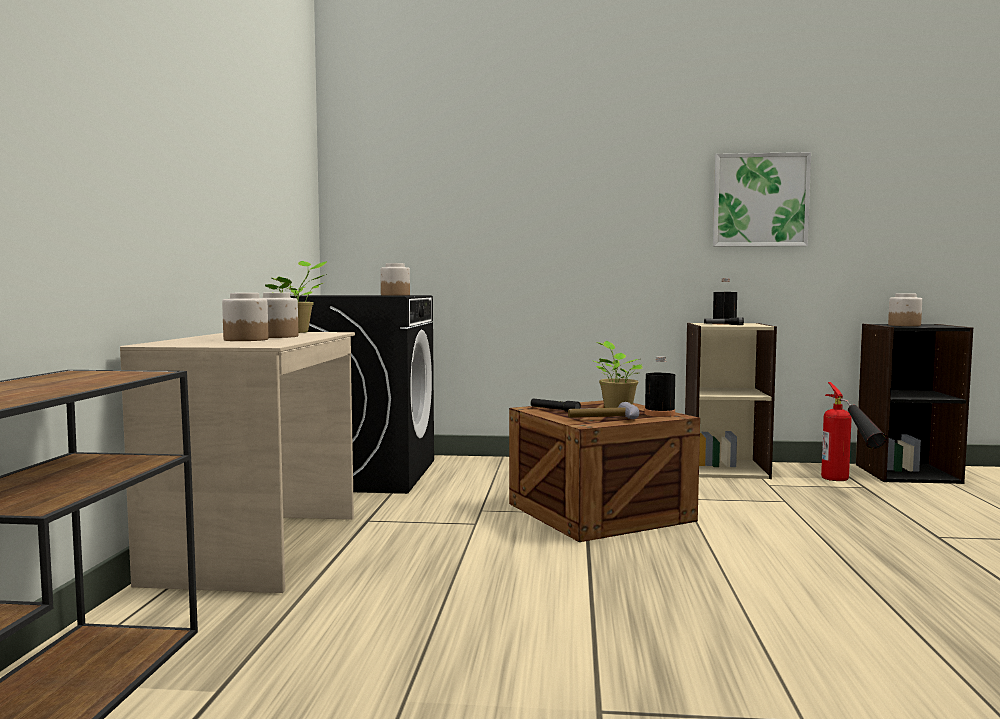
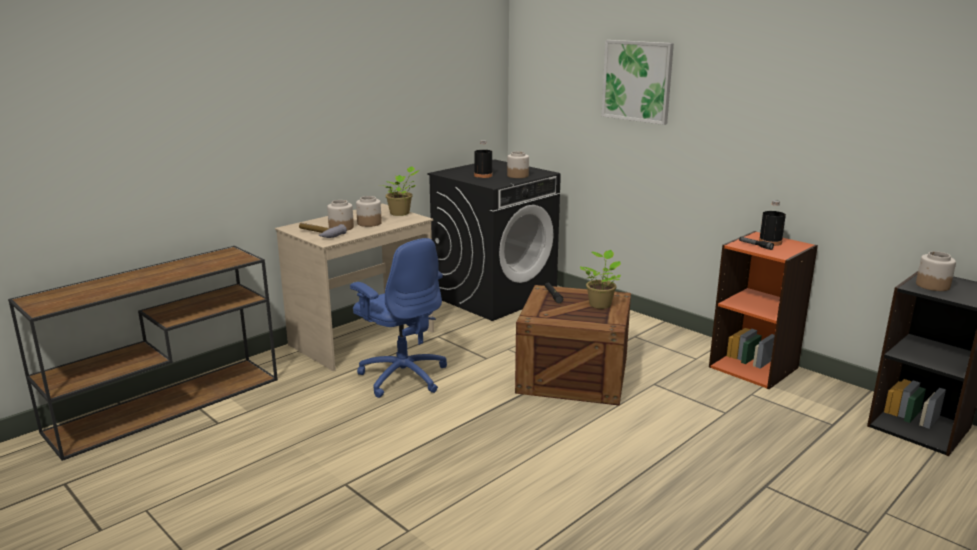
camera: 40 degrees right, 15 degrees up
(406, 567) = (403, 376): none -> blue office chair
(604, 420) = (554, 316): hammer -> hammer (319, 234)
(659, 414) = (607, 320): black bottle -> black bottle (483, 175)
(725, 469) = (754, 367): beige bookcase -> orange bookcase
(760, 200) = (837, 126): picture -> picture (637, 81)
(848, 484) = (825, 417): fire extinguisher -> none

